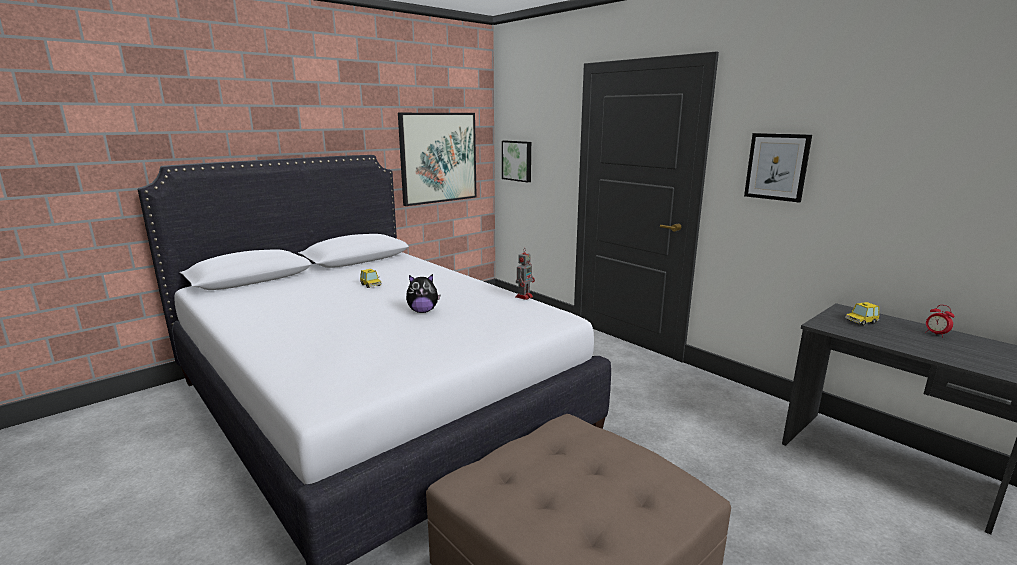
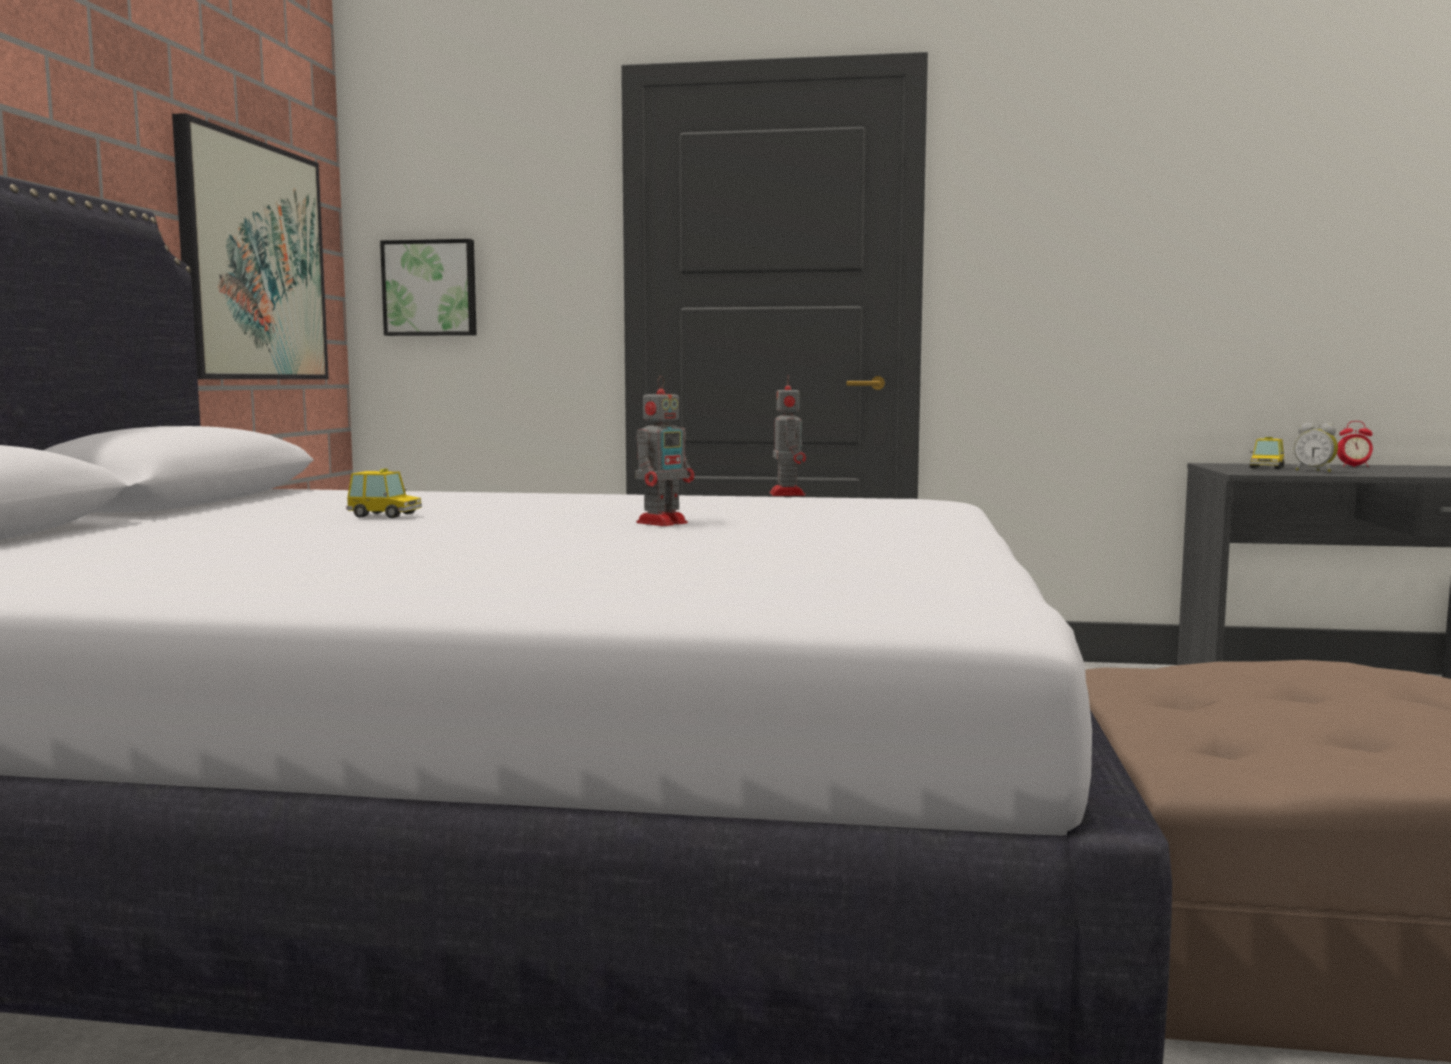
camera: 40 degrees left, 10 degrees down
(423, 311) = (663, 522): plush toy -> toy robot
(777, 167) = (1058, 249): picture -> none
(877, 334) = (1315, 471): none -> alarm clock

